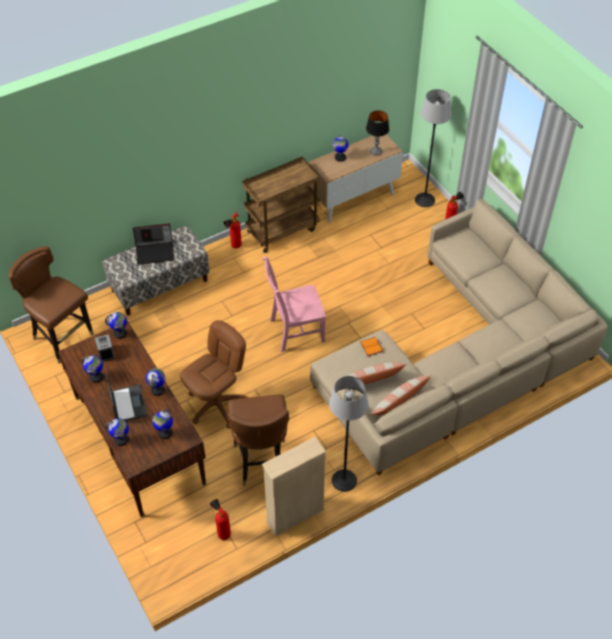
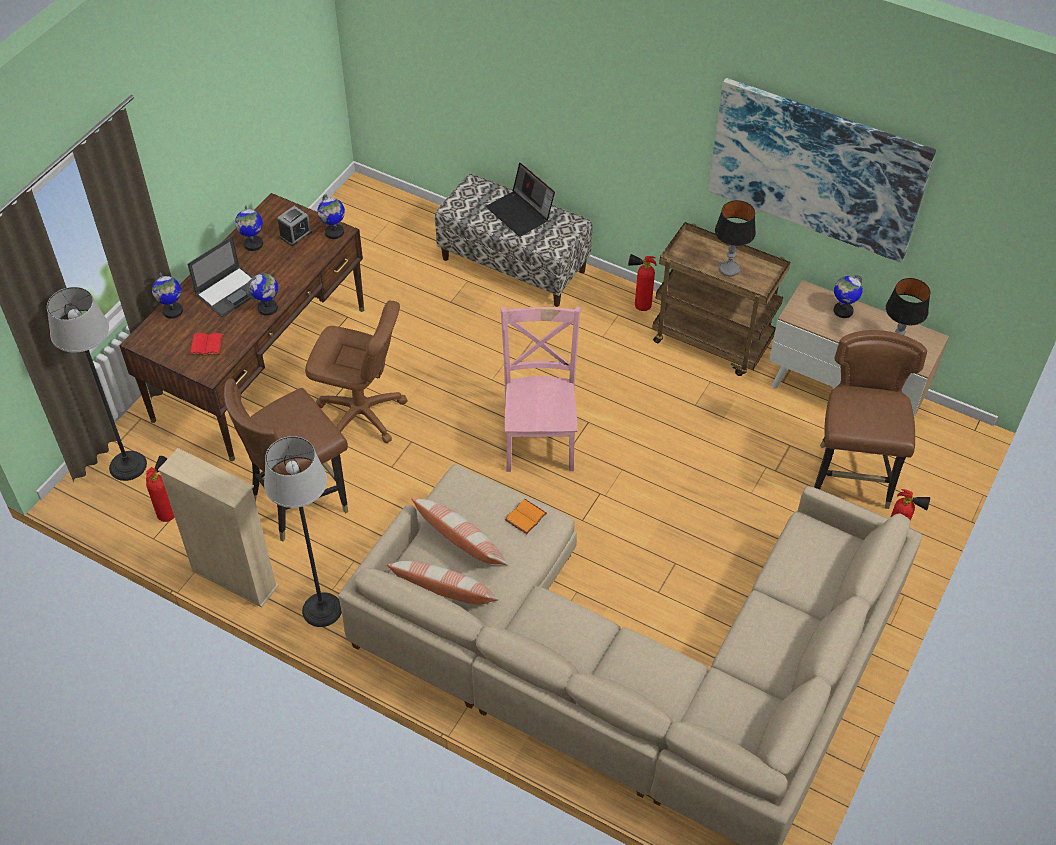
camera: 60 degrees right, 0 degrees up
(63, 339) = (365, 220): brown chair -> brown chair (850, 478)
(165, 433) = (205, 346): globe -> red book
(285, 182) = (729, 269): none -> table lamp
(294, 331) = (540, 438): pink chair -> pink chair turned 45 degrees clockwise
(301, 98) = (816, 169): none -> picture
(424, 200) = (922, 483): floor lamp -> floor lamp (127, 465)

